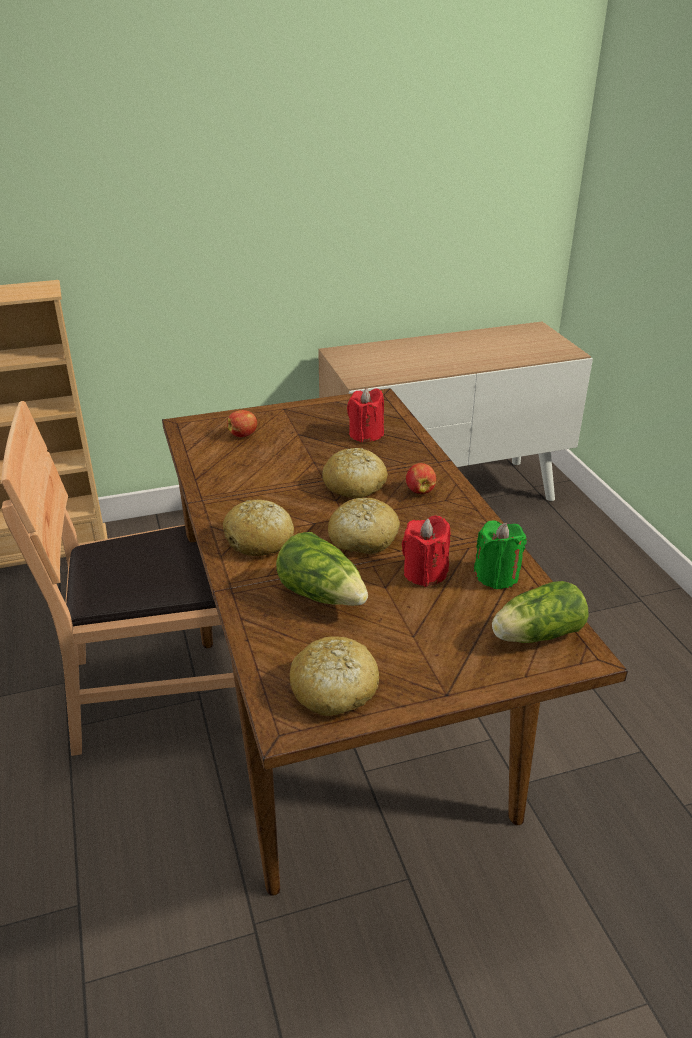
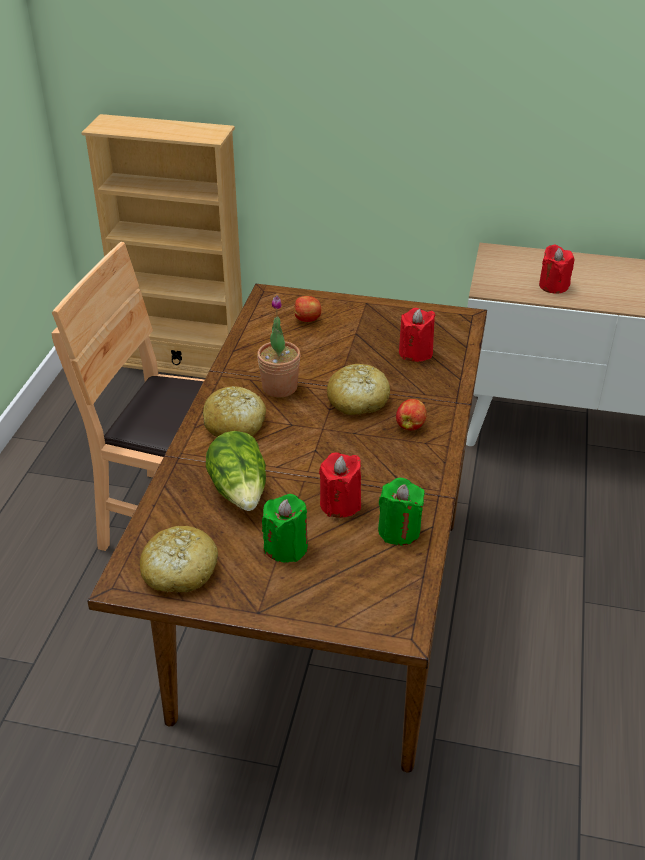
camera: 30 degrees right, 5 degrees up
(272, 496) = (279, 387): none -> potted plant
(363, 538) = (318, 453): bread -> none
(408, 365) = (553, 286): none -> red candle
(414, 627) = (286, 547): none -> green candle
(534, 635) = (377, 595): lettuce -> none

